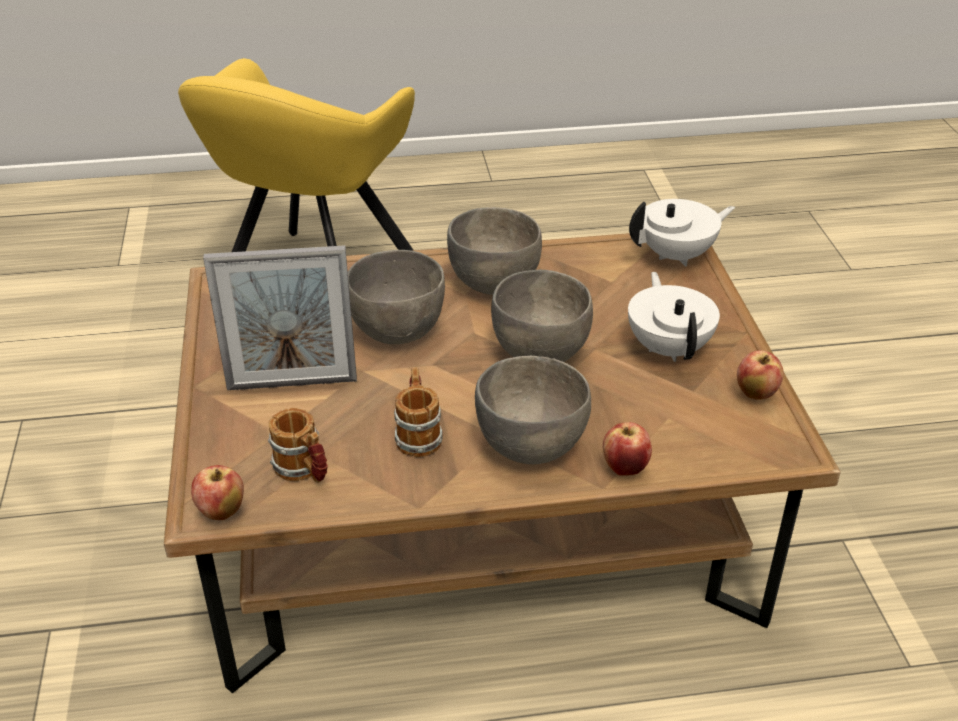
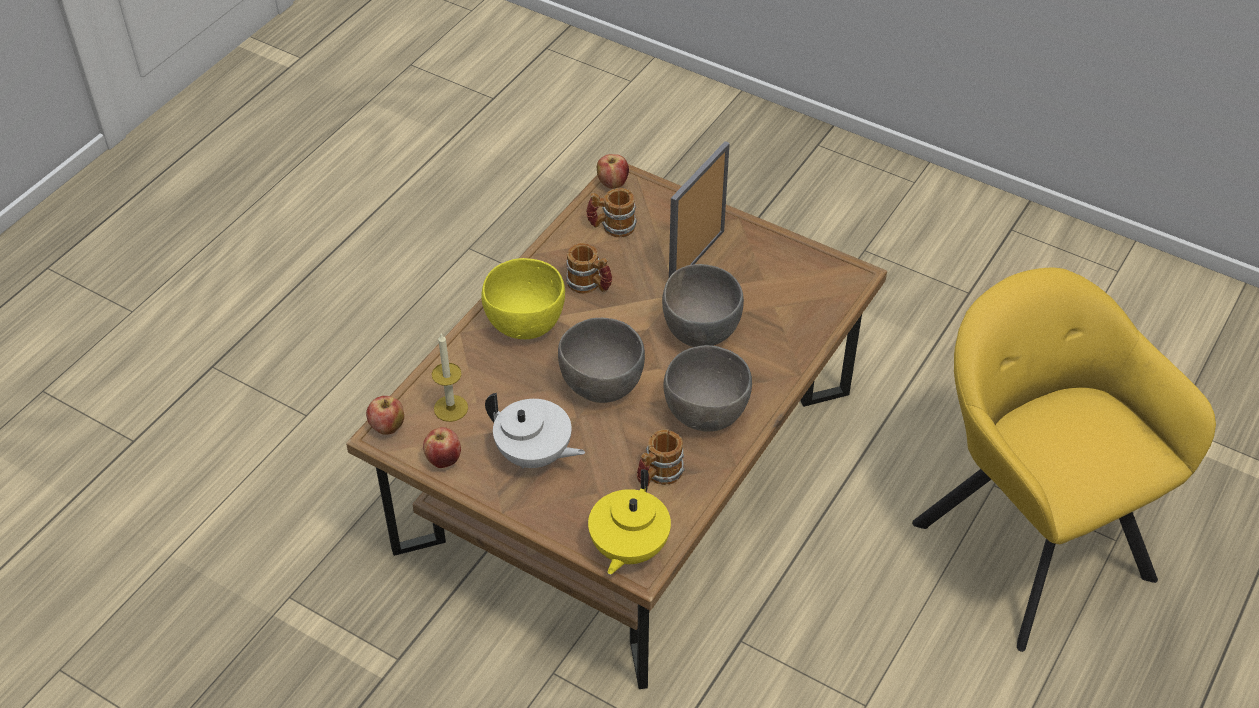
camera: 130 degrees right, 10 degrees up
(531, 447) = (524, 324): grey bowl -> yellow bowl
(590, 276) = (658, 475): none -> mug
(625, 467) = (461, 350): apple -> apple (387, 427)
(677, 255) = (628, 548): white teapot -> yellow teapot
(699, 429) = (451, 408): none -> candle

